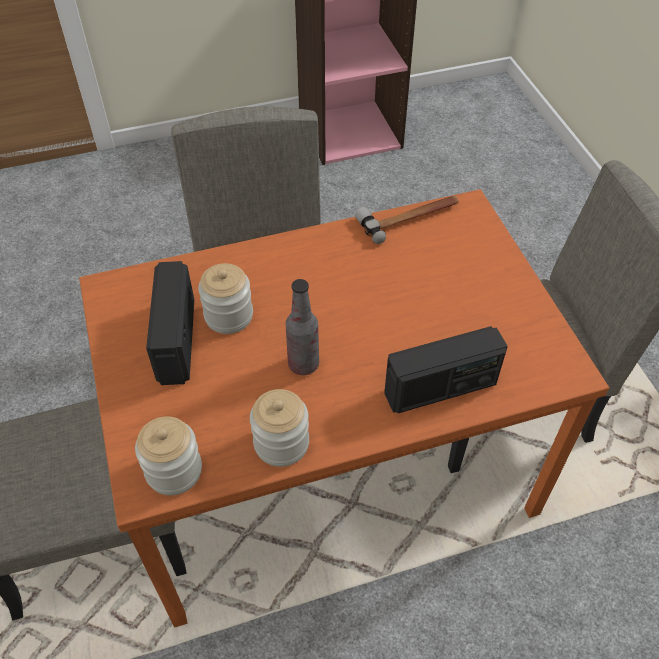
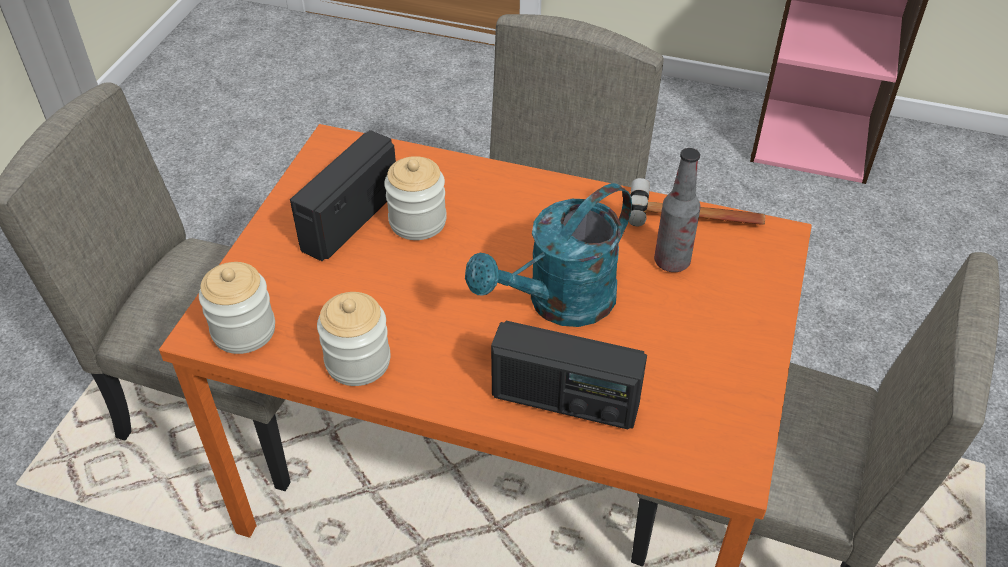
camera: 35 degrees right, 5 degrees down
(303, 364) = (446, 302): bottle -> bottle (672, 262)
(379, 324) = (559, 304): none -> turquoise watering can

